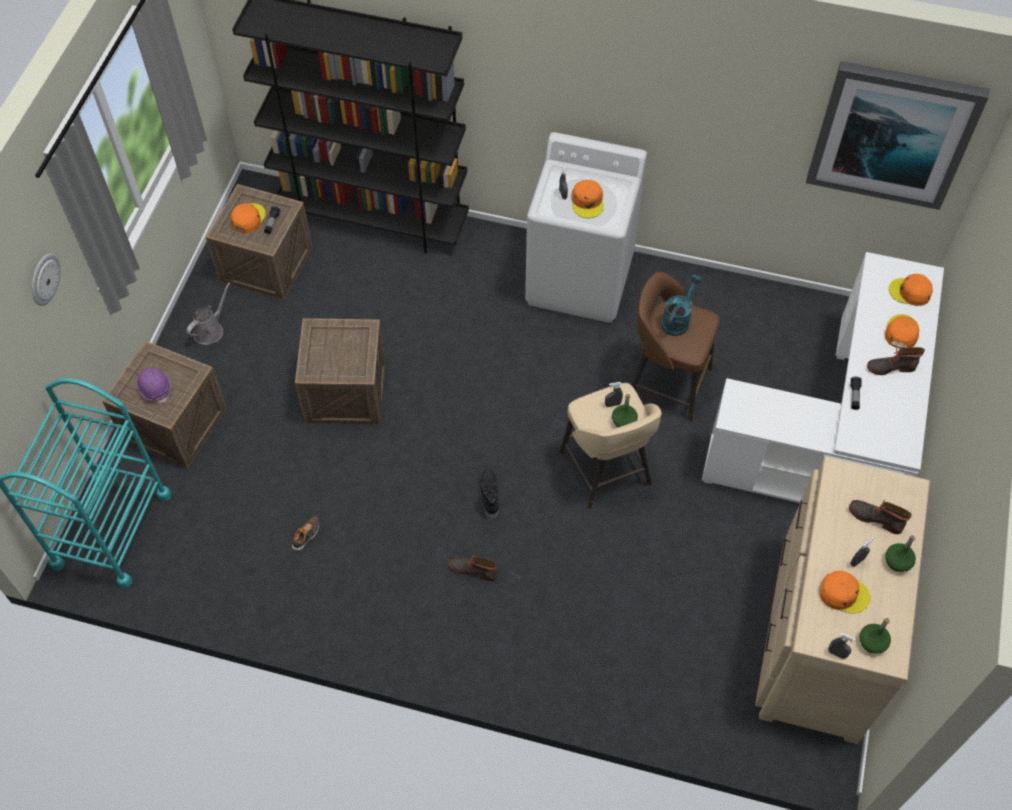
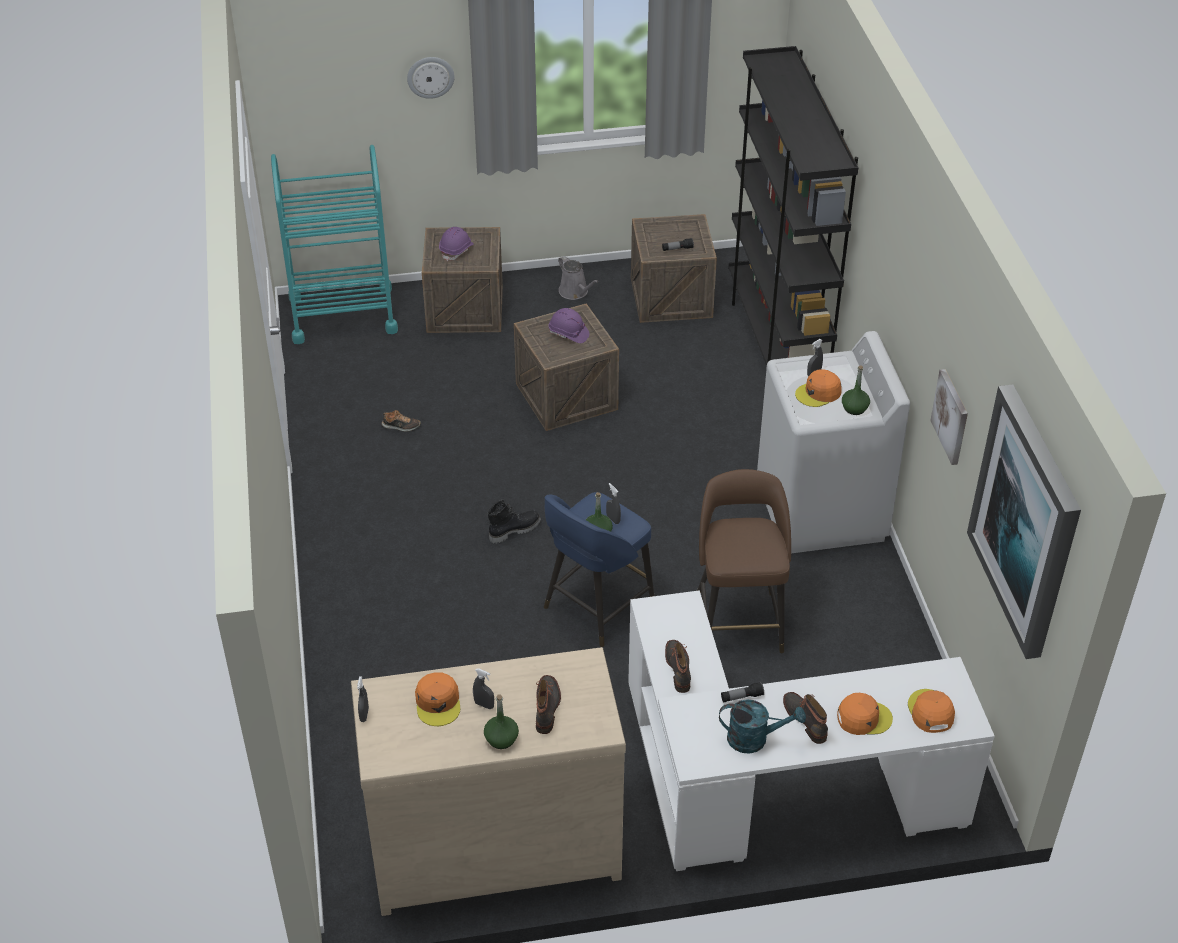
camera: 65 degrees right, 15 degrees down
(210, 330) = (575, 292): grey watering can -> grey watering can turned 45 degrees clockwise
(248, 218) = (672, 234): orange cap -> none
(335, 348) = (568, 334): none -> purple hard hat
(473, 569) = (427, 546): boot -> boot (679, 668)
(606, 470) = (596, 607): beige stool -> blue stool
(677, 319) = (754, 536): turquoise watering can -> turquoise watering can (755, 739)
(724, 128) = (951, 416): none -> picture
(872, 642) = (391, 740): green bottle -> green bottle (854, 408)

